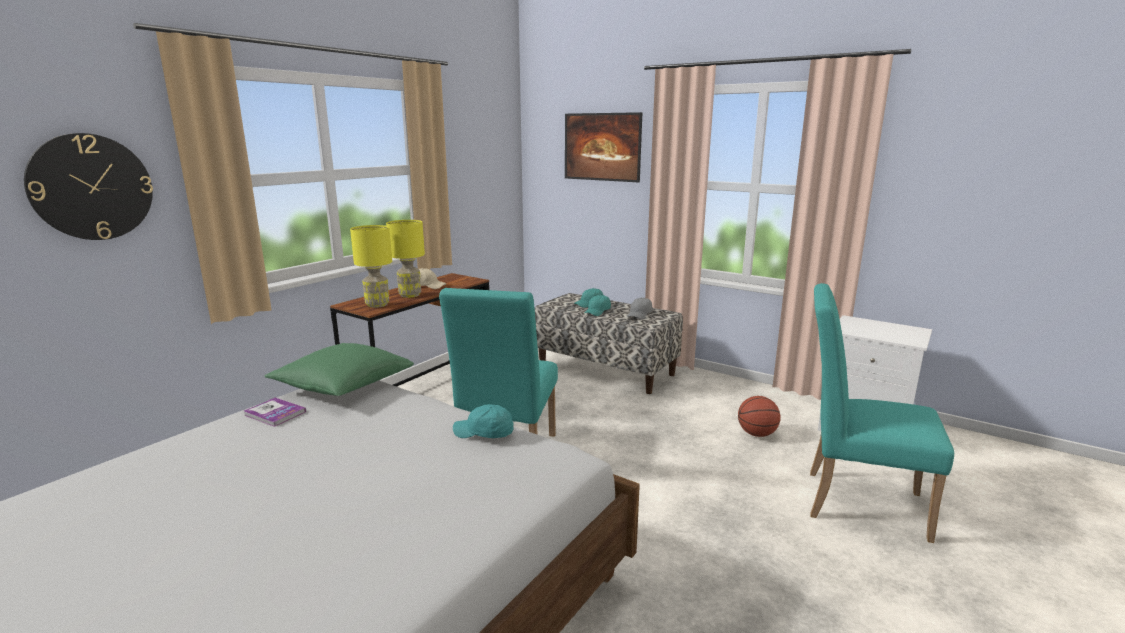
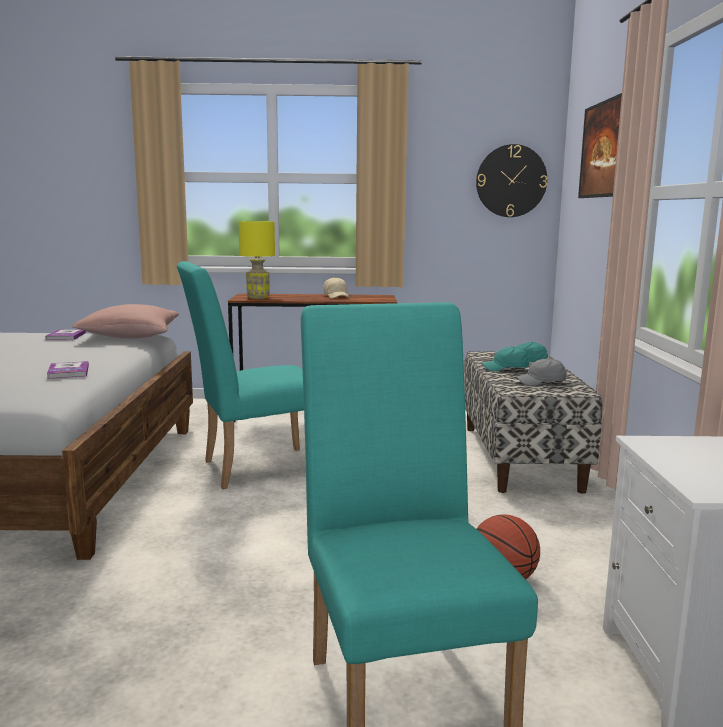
camera: 55 degrees right, 5 degrees down
(91, 187) = (89, 172): wall clock -> wall clock (511, 181)
(343, 385) = (130, 337): green pillow -> pink pillow
(409, 295) = (300, 298): yellow table lamp -> none
(484, 433) = (68, 372): turquoise cap -> book

